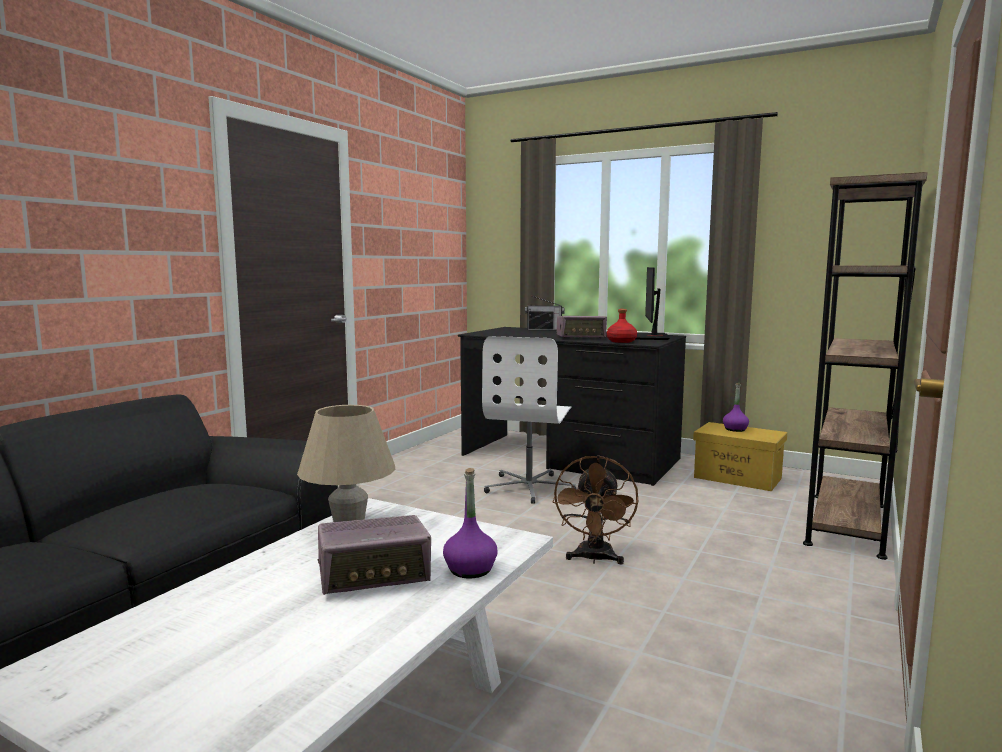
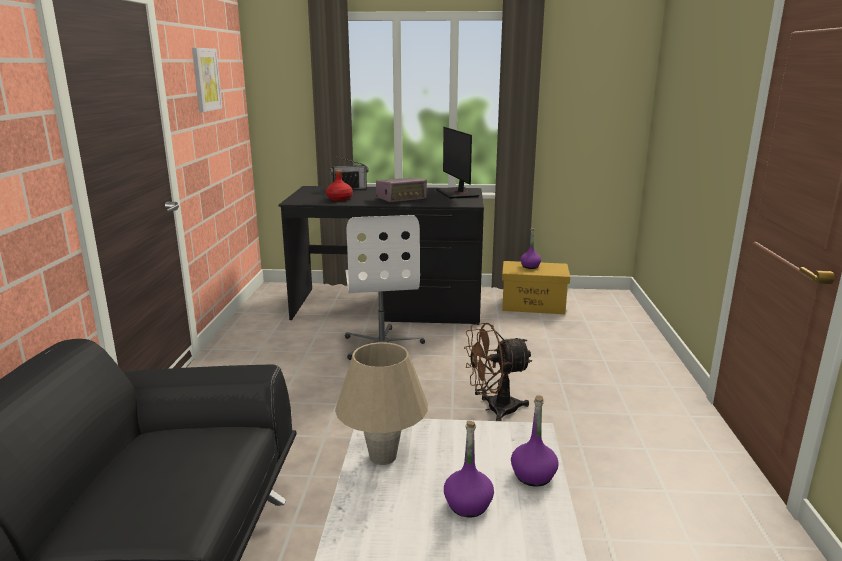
camera: 25 degrees left, 10 degrees up
(374, 575) = (468, 505): radio -> purple bottle
(408, 216) = (205, 79): none -> picture
(594, 559) = (494, 409): brown fan -> brown fan turned 90 degrees clockwise
(621, 341) = (445, 203): red bottle -> red bottle (339, 199)
(846, 523) = (633, 335): brown bookcase -> none

